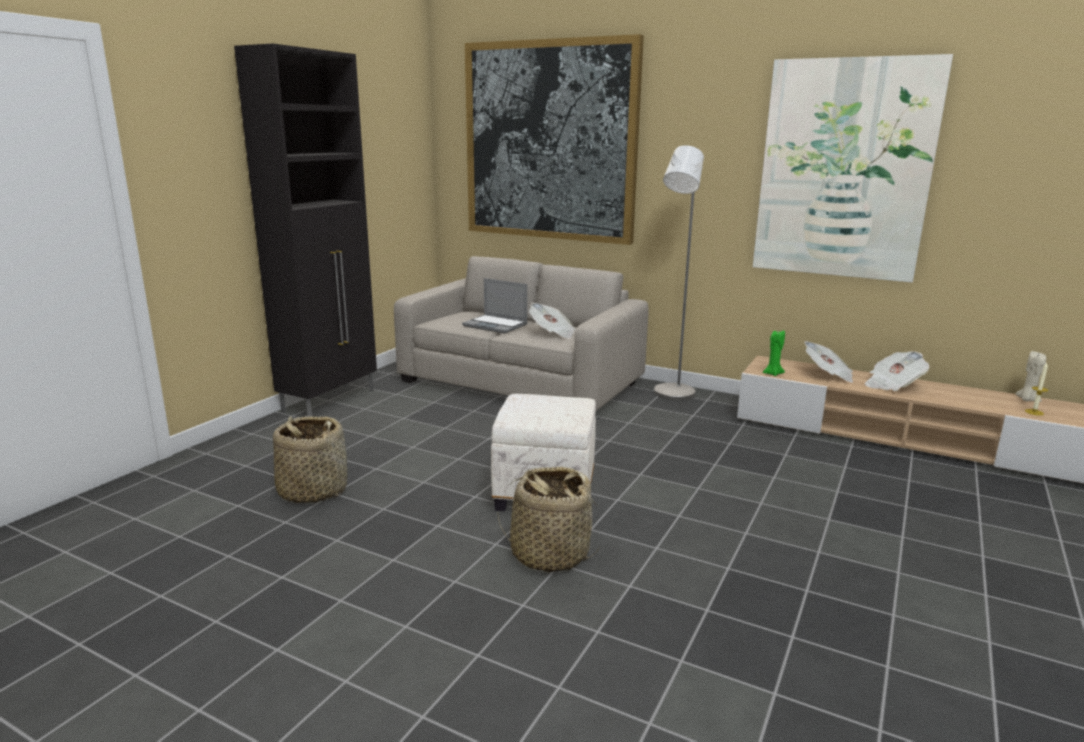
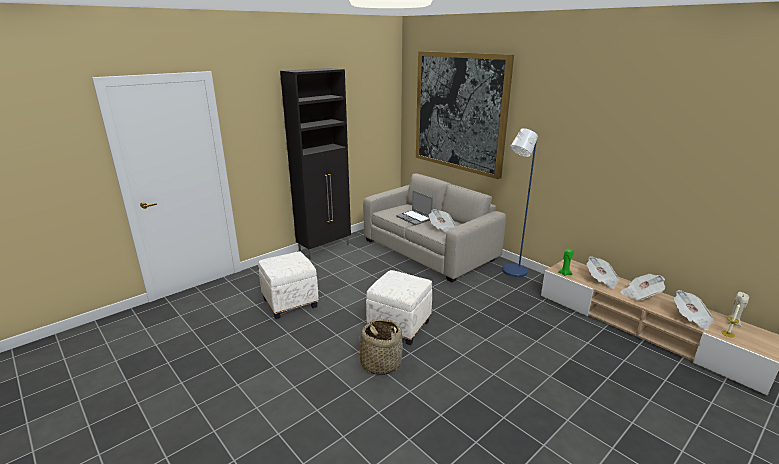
camera: 20 degrees right, 5 degrees up
(312, 491) = (290, 303): basket -> white ottoman
(671, 395) = (511, 272): grey floor lamp -> blue floor lamp
(844, 170) = (628, 152): picture -> none
(977, 402) = (691, 318): none -> newspaper

